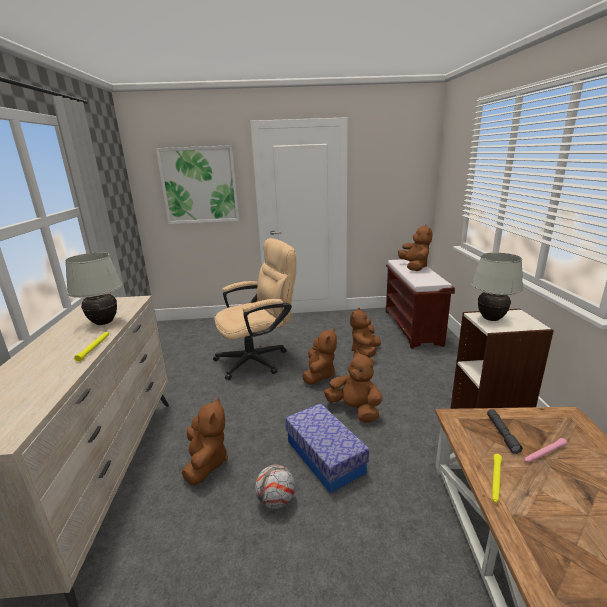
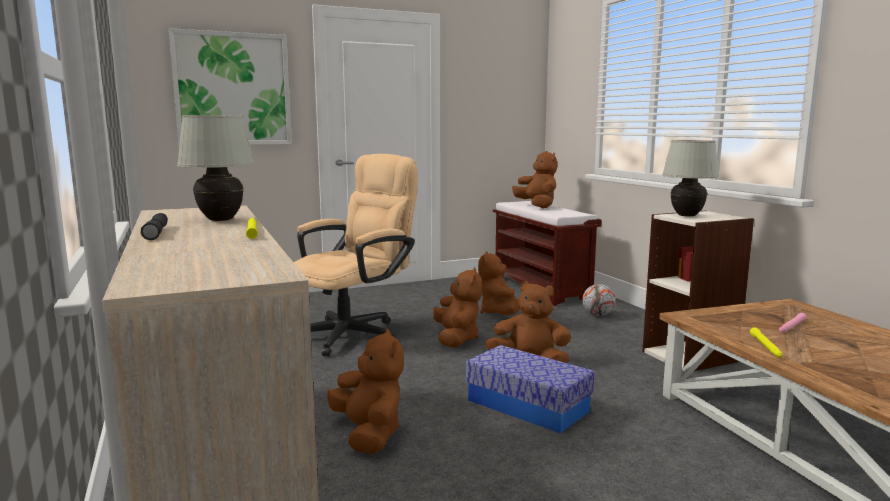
camera: 20 degrees left, 10 degrees down
(276, 501) = (498, 450): football -> football (597, 315)
(502, 434) = (742, 320): grey flashlight -> grey flashlight (156, 233)

